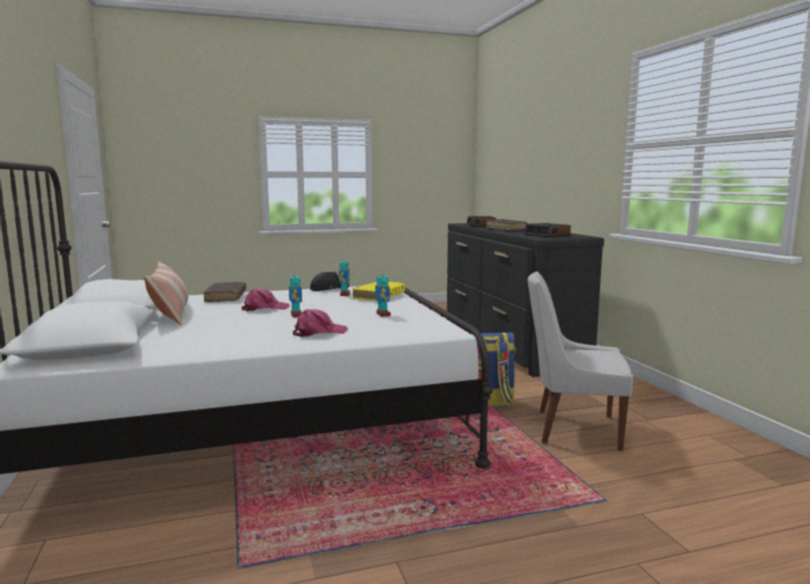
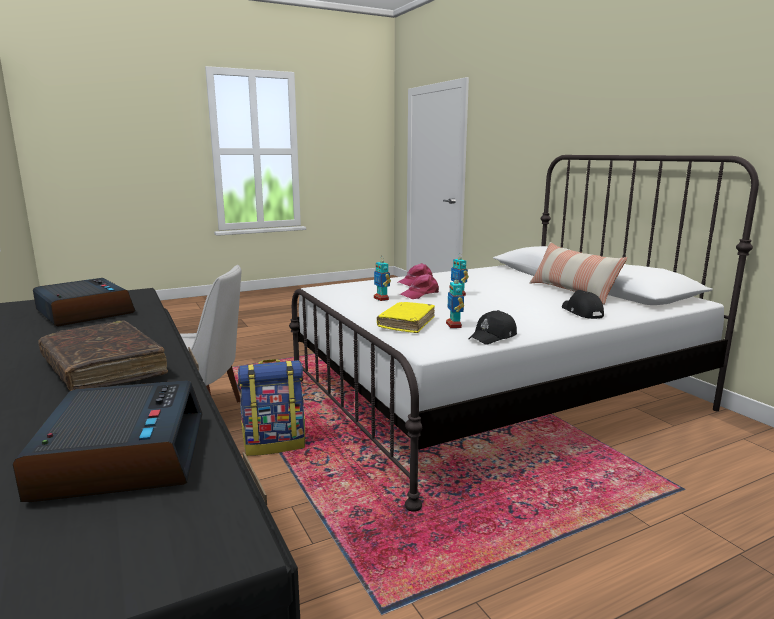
camera: 170 degrees right, 5 degrees up
(226, 297) = (581, 312): brown book -> black cap
(264, 308) = (502, 300): pink cap -> pink cap (420, 294)

